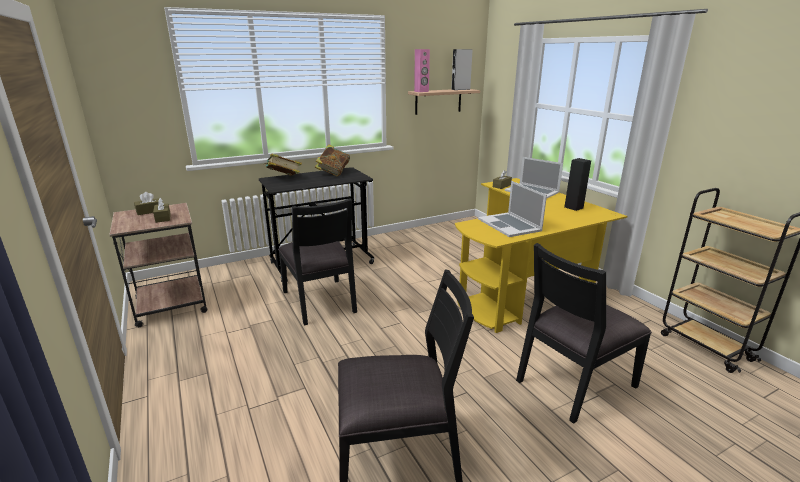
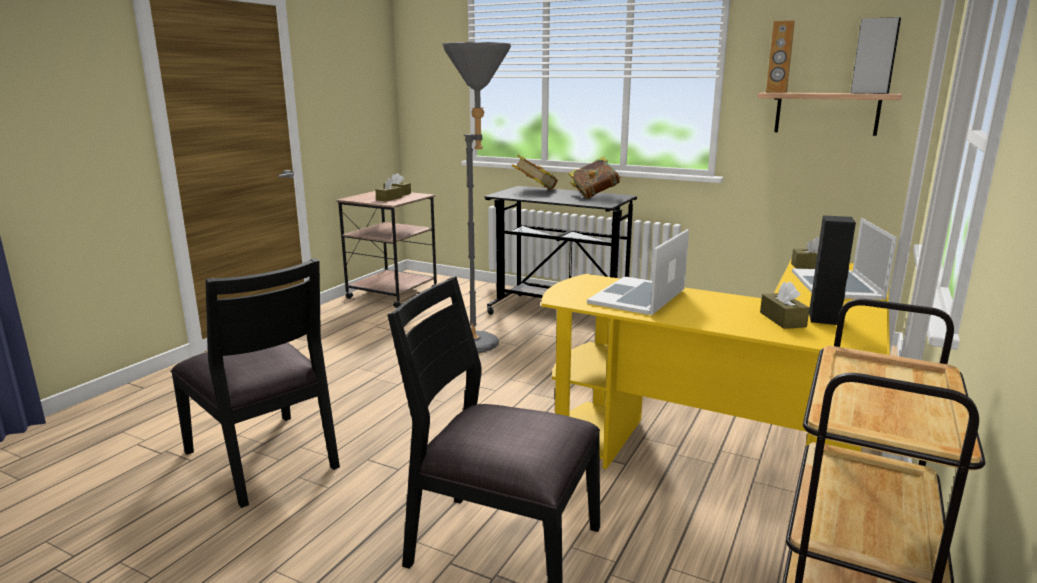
camera: 55 degrees right, 5 degrees down
(320, 301) = (479, 340): black chair -> grey floor lamp
(421, 91) = (776, 92): pink speaker -> brown speaker
(569, 213) = (782, 319): none -> brown tissue box

